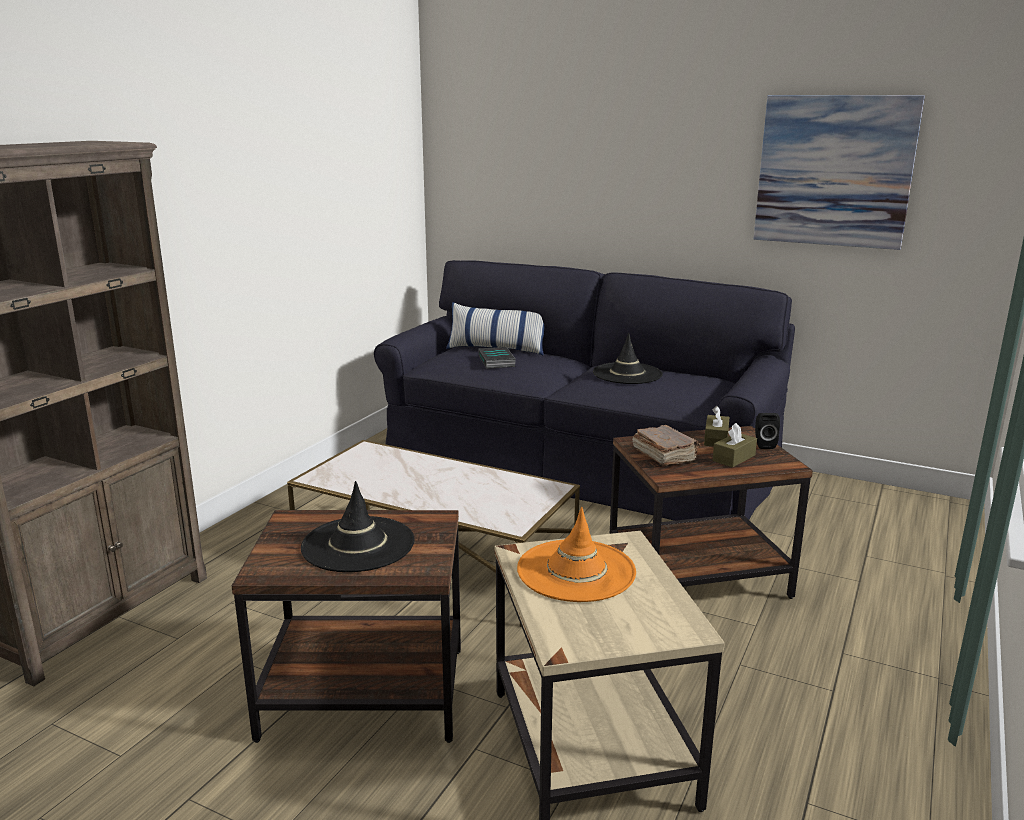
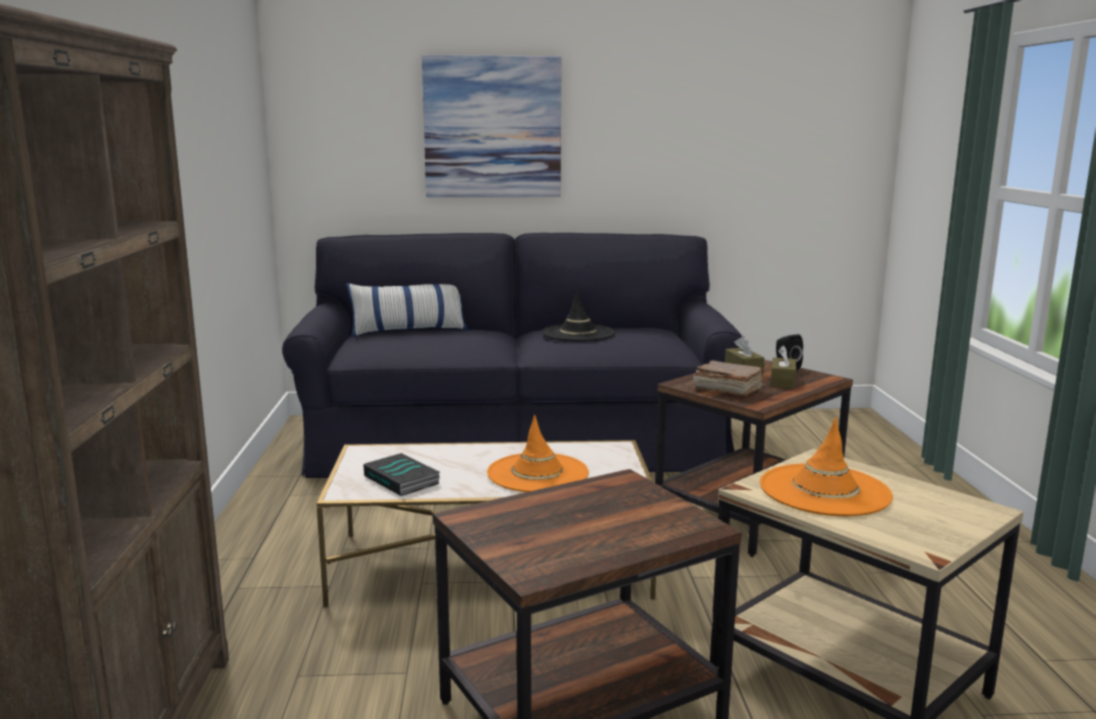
camera: 30 degrees left, 5 degrees down
(358, 545) = (589, 521): black hat -> none
(459, 496) = (538, 473): none -> orange hat
(497, 361) = (432, 340): book -> book (403, 480)
(834, 171) = (728, 121): picture -> picture (492, 127)

